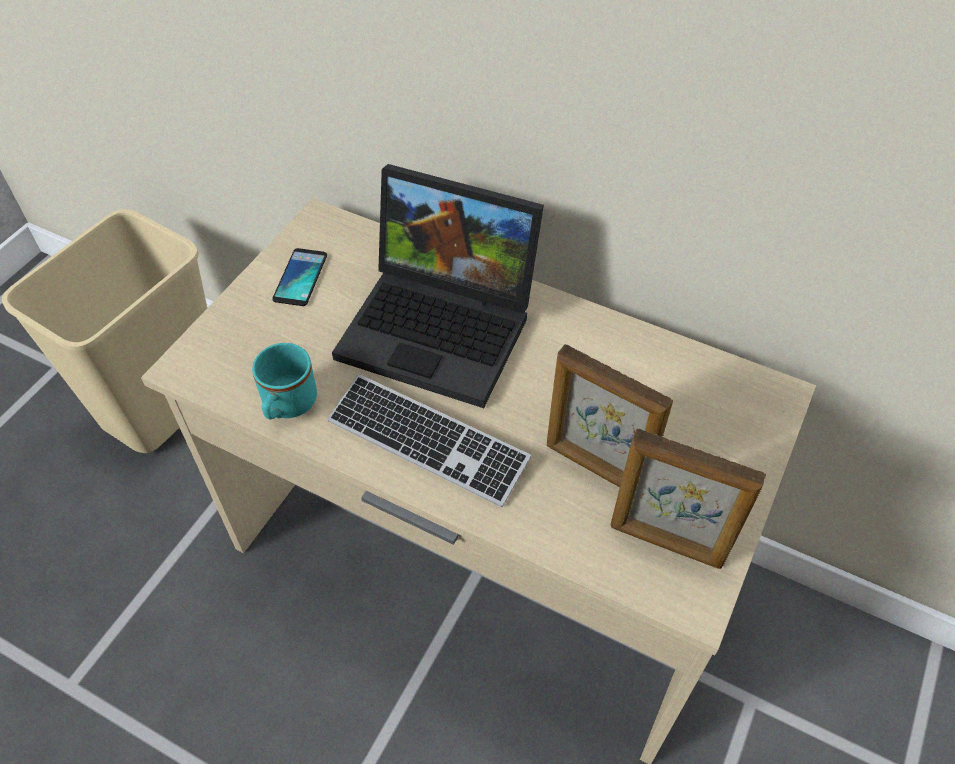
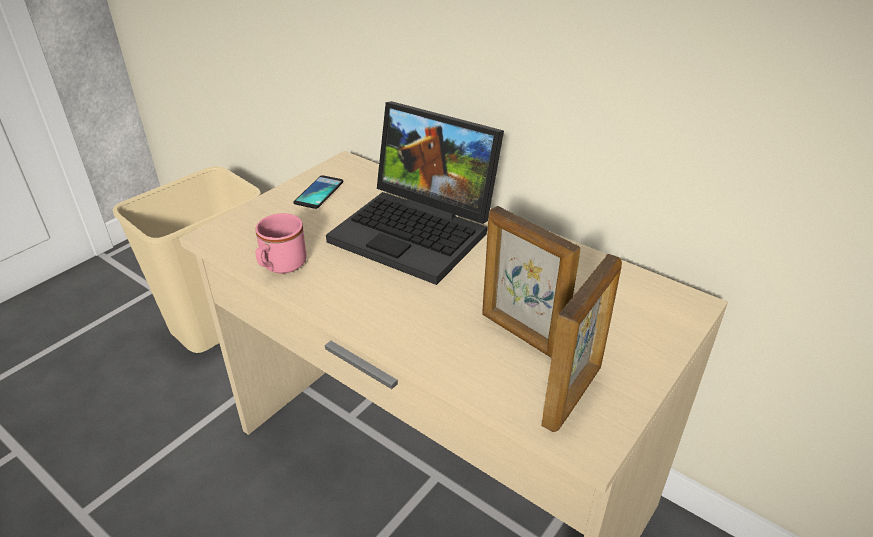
camera: 10 degrees right, 15 degrees down
(287, 406) = (280, 266): turquoise mug -> pink mug
(427, 442) = (384, 301): keyboard -> none
(666, 542) = (573, 395): picture frame -> picture frame turned 90 degrees counterclockwise

